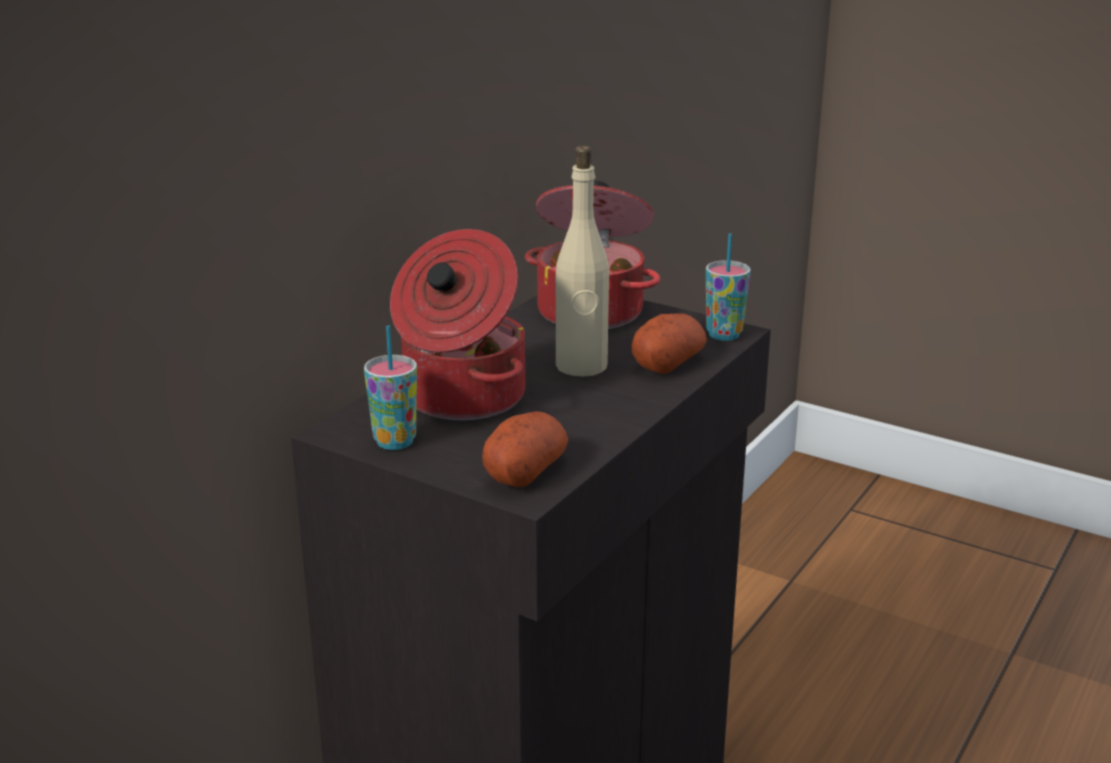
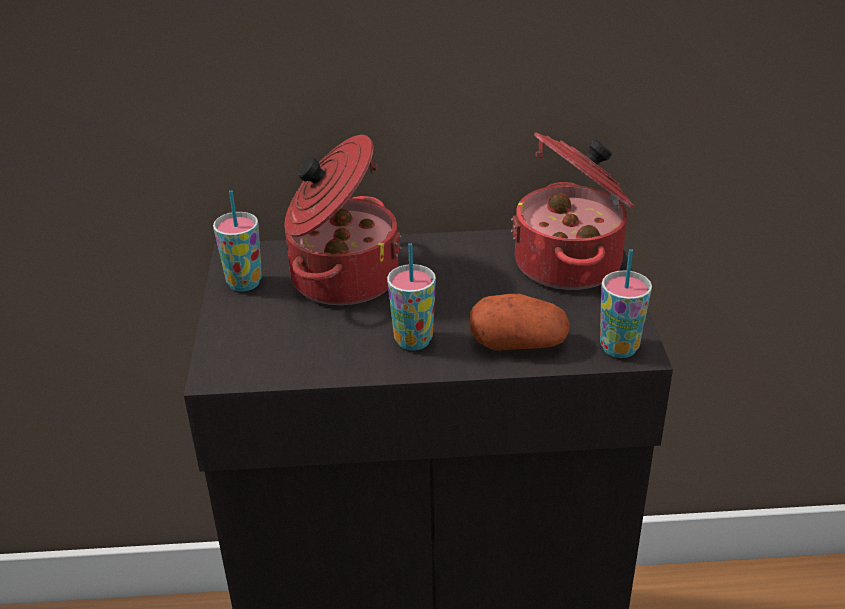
camera: 55 degrees right, 10 degrees up
(525, 472) = (251, 357): potato -> none
(581, 366) = (459, 304): beige bottle -> none
(605, 399) = (413, 341): none -> cup

